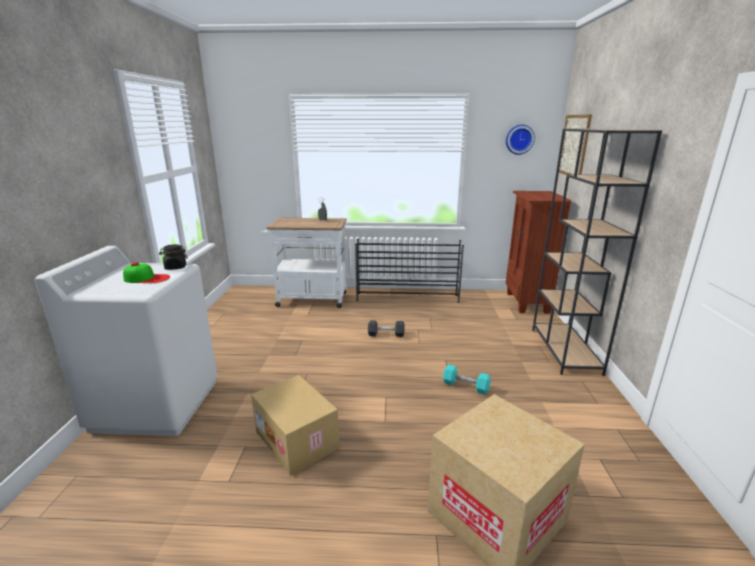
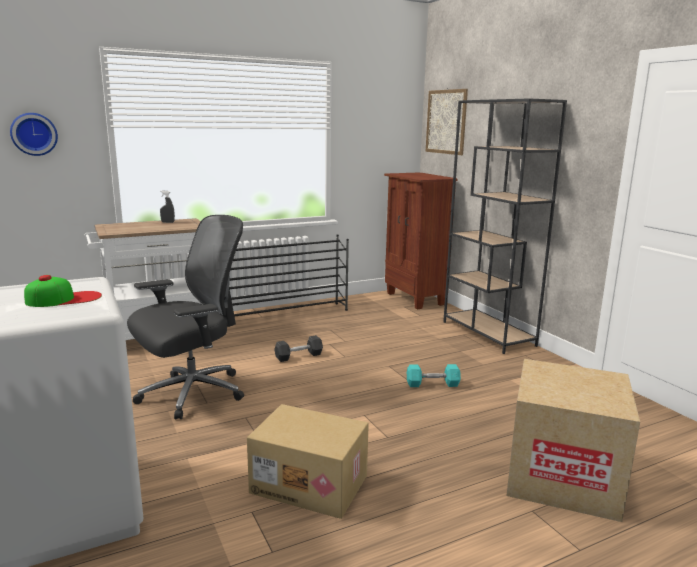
camera: 30 degrees left, 5 degrees down
(175, 267) = (81, 283): black jar -> none
(292, 346) = (192, 394): none -> office chair
(519, 139) = (384, 116): wall clock -> wall clock (34, 134)

